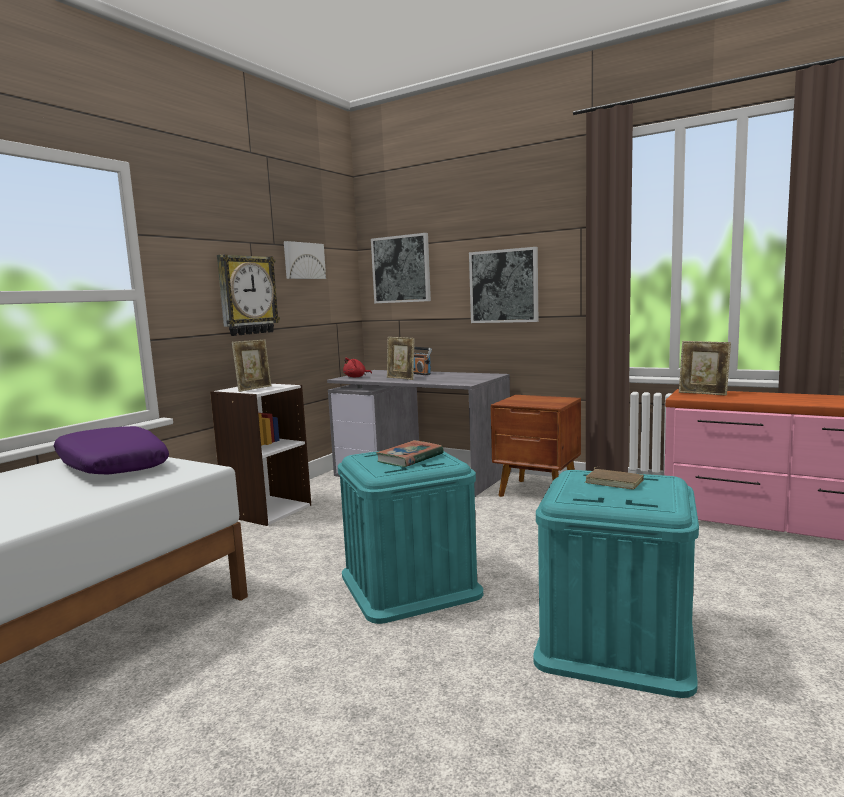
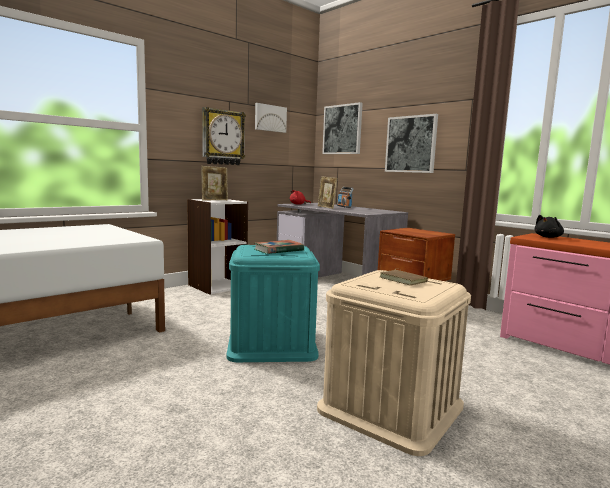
camera: 15 degrees right, 0 degrees up
(111, 466) = (96, 232): purple pillow -> none
(615, 641) = (391, 407): turquoise storage box -> beige storage box
(703, 394) = (548, 237): picture frame -> black plush toy

